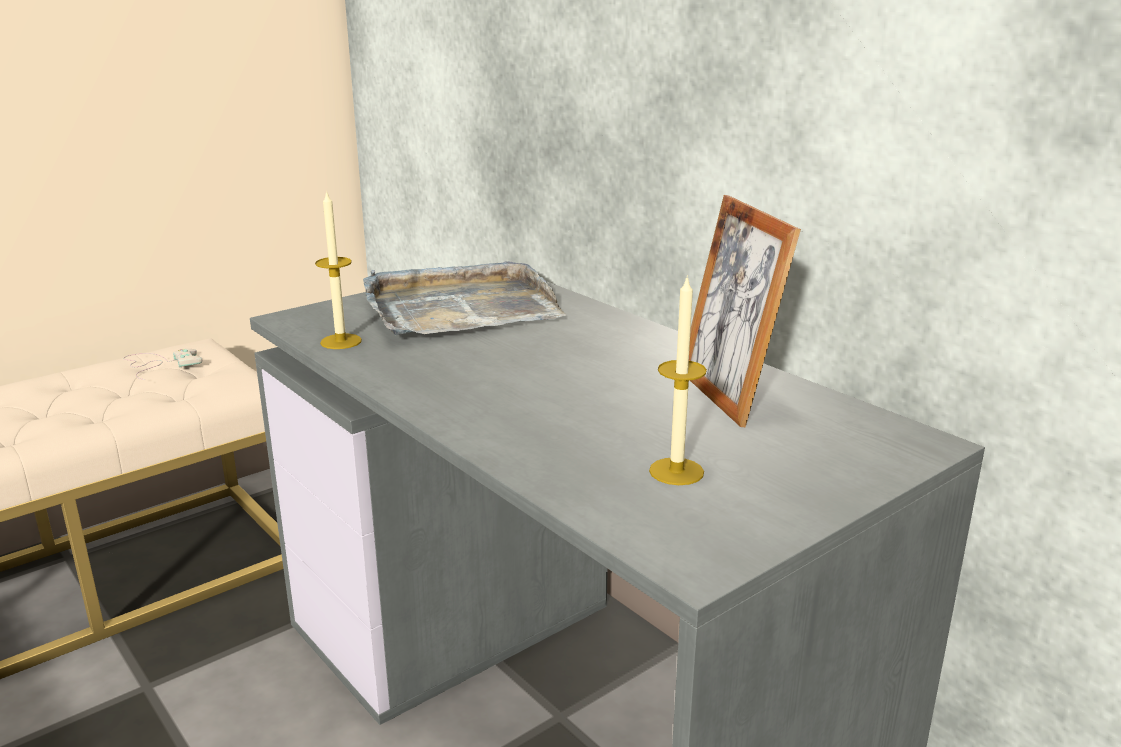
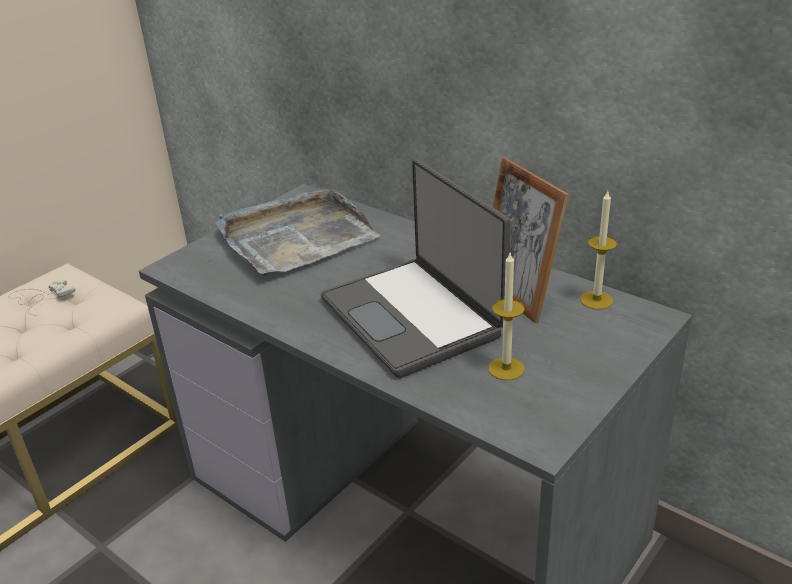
camera: 10 degrees left, 10 degrees up
(341, 341) = (222, 285): candle -> candle (596, 300)
(571, 399) = (414, 316): none -> laptop

